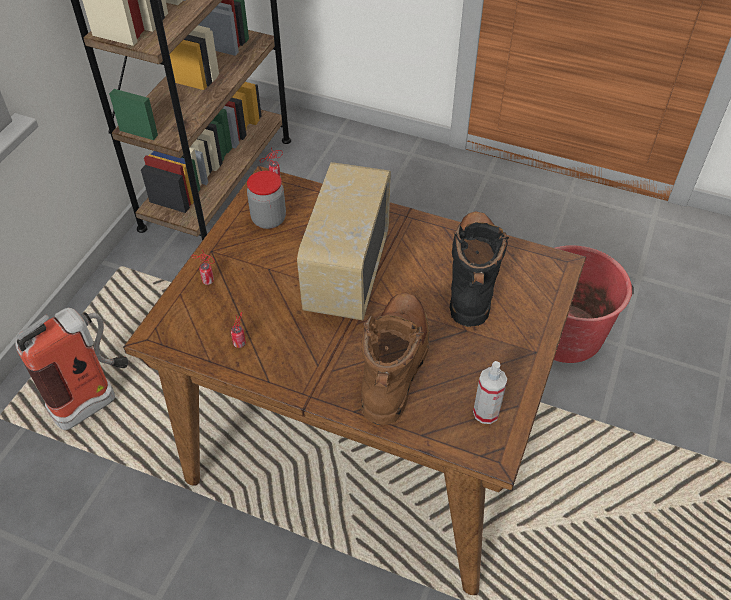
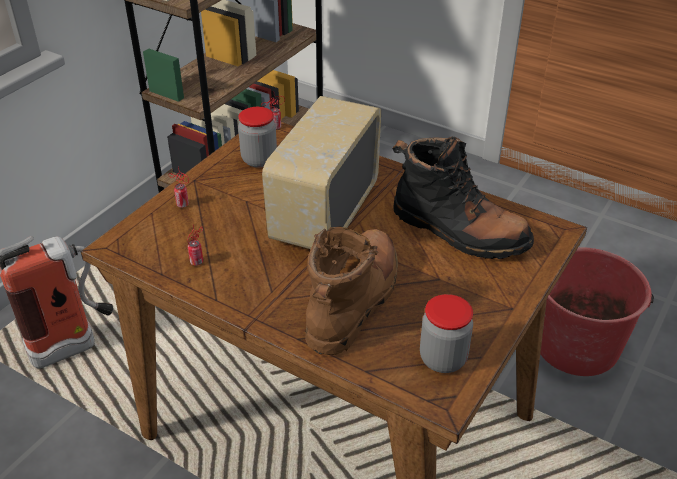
camera: 10 degrees right, 10 degrees down
(473, 276) = (458, 231): black boot -> black boot turned 105 degrees clockwise
(486, 413) = (443, 359): spray bottle -> jar

